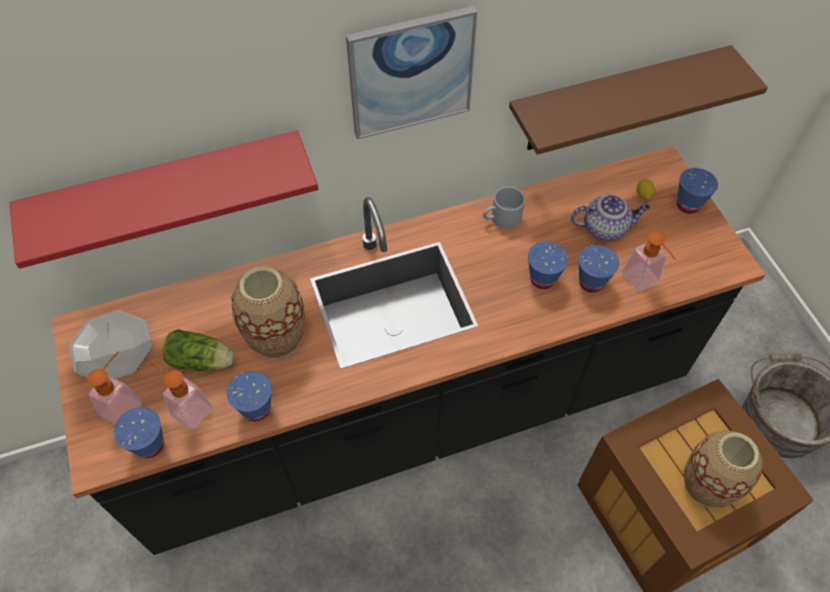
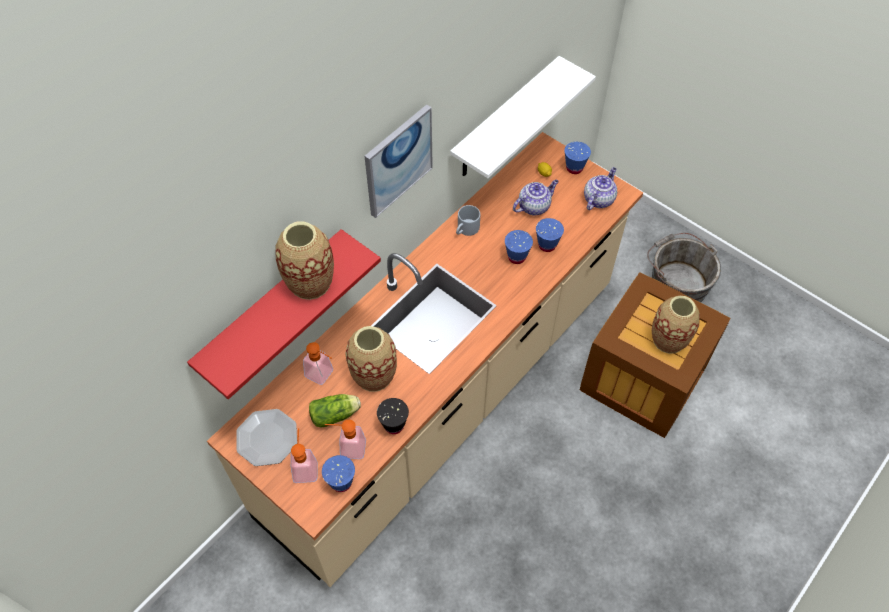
camera: 30 degrees left, 0 degrees up
(212, 176) = (310, 283): none -> vase
(256, 409) = (394, 425): blue cup -> black cup
(415, 413) = (444, 399): black counter -> beige counter
(615, 100) = (505, 120): brown shelf -> white shelf
(644, 282) = (577, 230): soap dispenser -> soap dispenser (323, 375)
(697, 256) = (598, 199): none -> teapot

